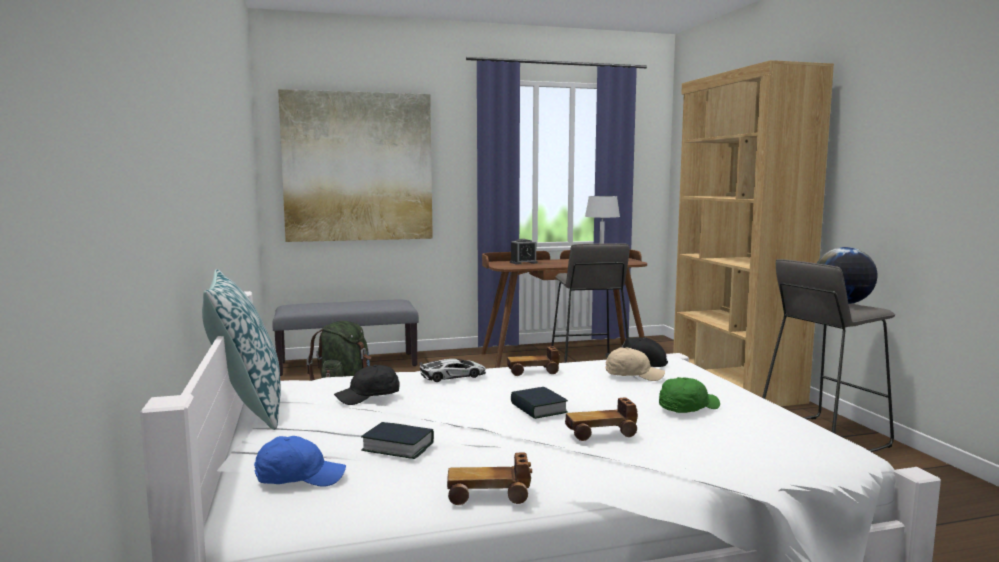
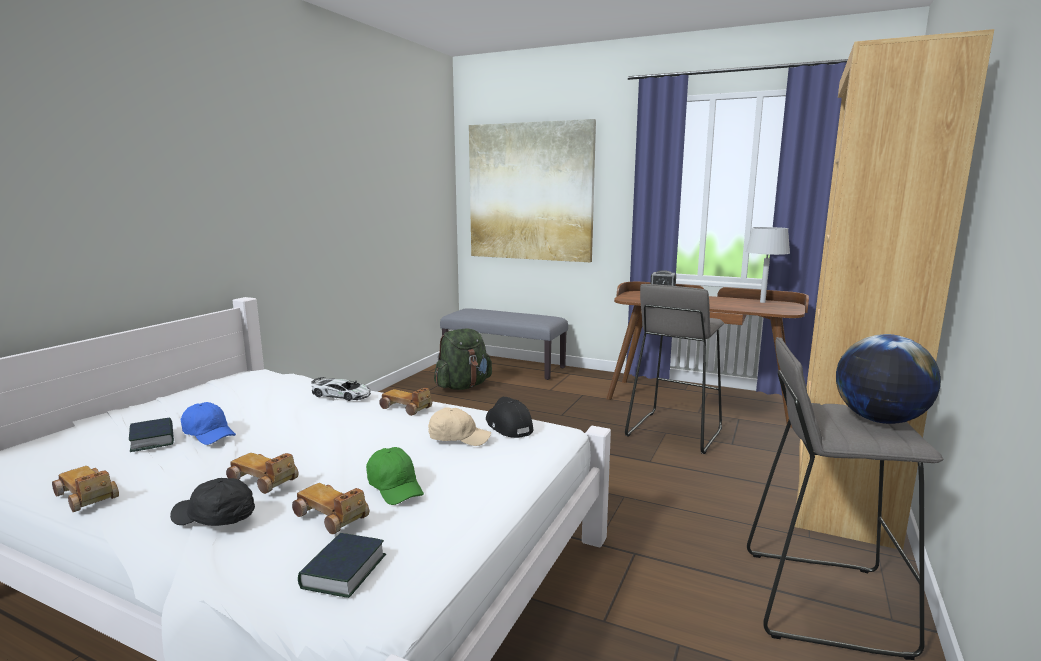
camera: 40 degrees right, 5 degrees up
(247, 408) = (194, 384): pillow -> none
(299, 478) = (73, 441): blue cap -> blue cap (209, 434)
(369, 397) = (252, 396): black cap -> black cap (214, 517)
(538, 408) = (299, 442): book -> book (343, 571)
(633, 375) = (458, 438): beige cap -> beige cap turned 45 degrees counterclockwise
(687, 408) = (395, 487): green cap -> green cap turned 45 degrees clockwise
(710, 430) = (332, 517): none -> toy car

